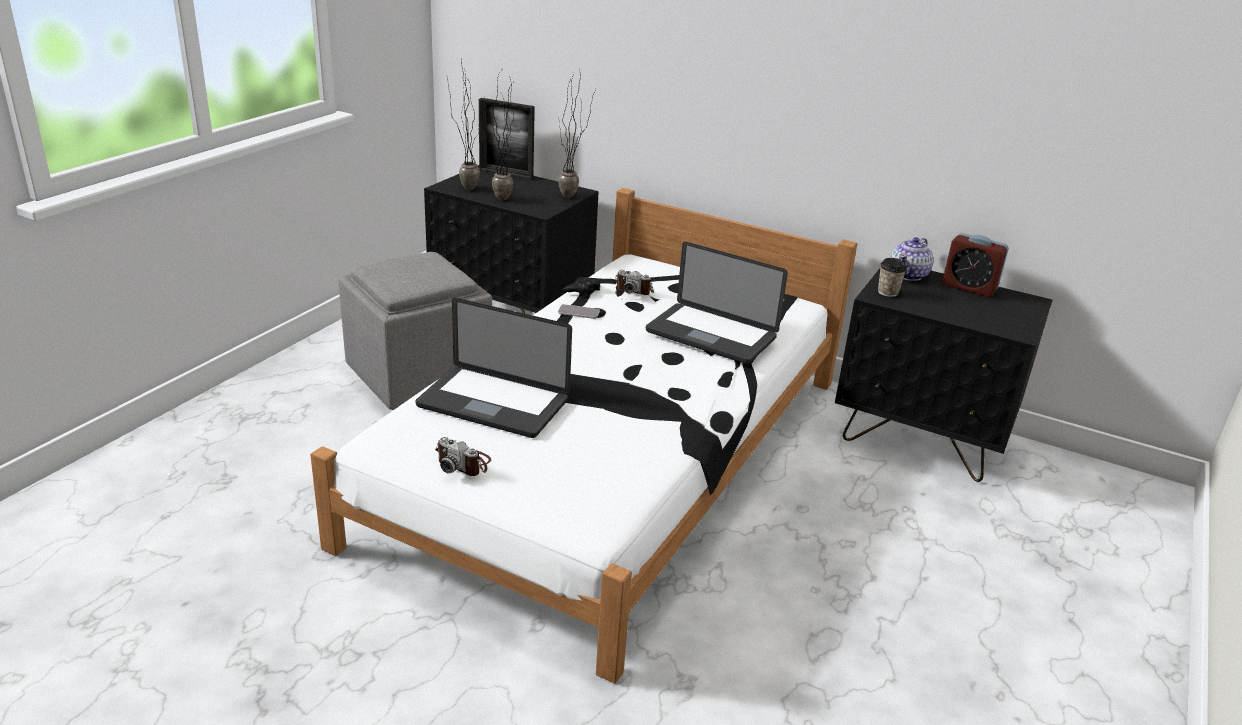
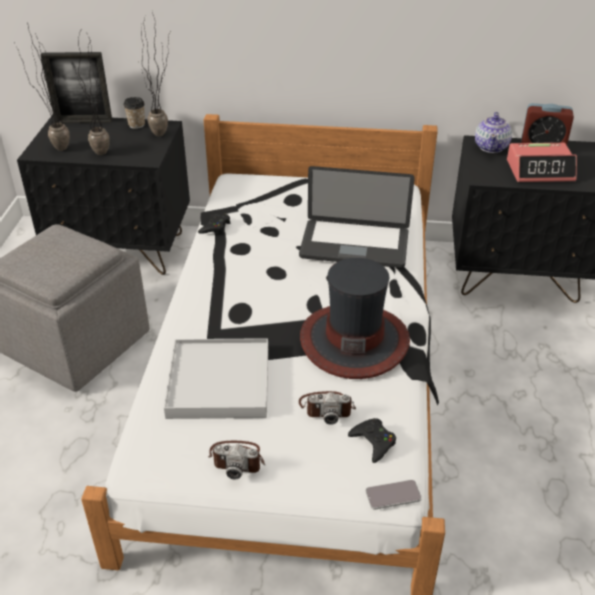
camera: 20 degrees left, 10 degrees up
(493, 404) = (219, 382): laptop -> white tray
(578, 312) = (227, 253): phone -> phone (393, 495)
(604, 489) = (373, 442): none -> black game controller
(634, 289) = (259, 213): camera -> camera (327, 407)
(648, 407) = (354, 340): none -> hat
(888, 292) = (489, 170): cup -> cup (136, 125)
(948, 305) = (540, 171): none -> alarm clock

